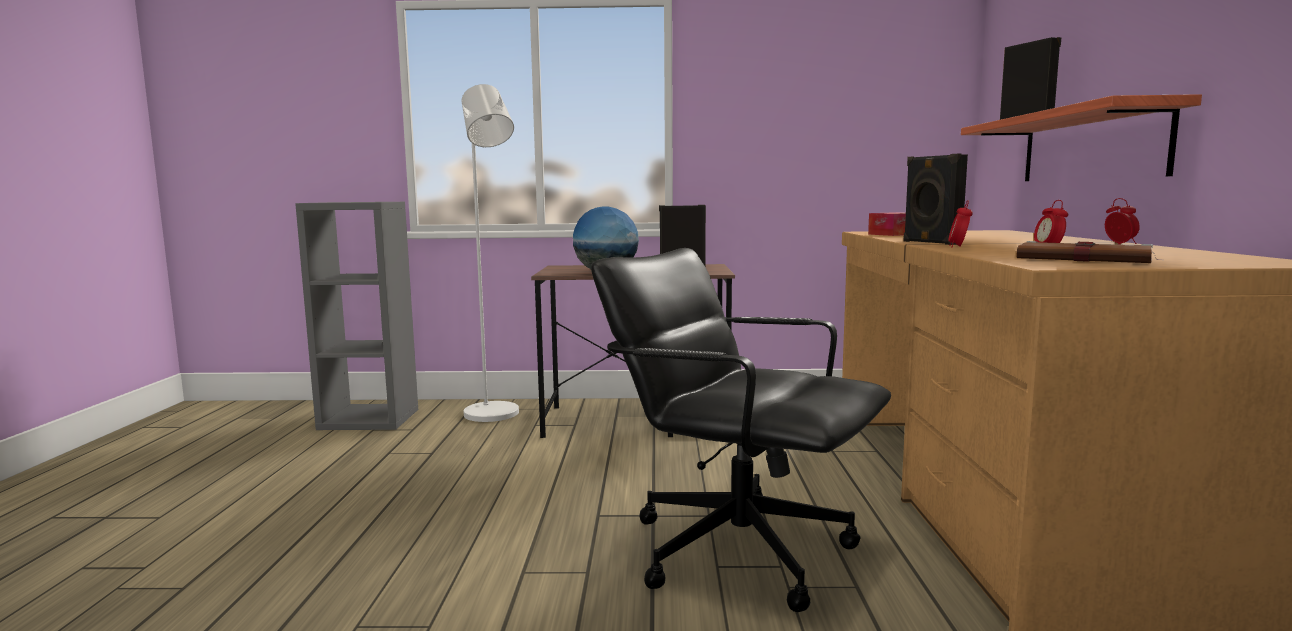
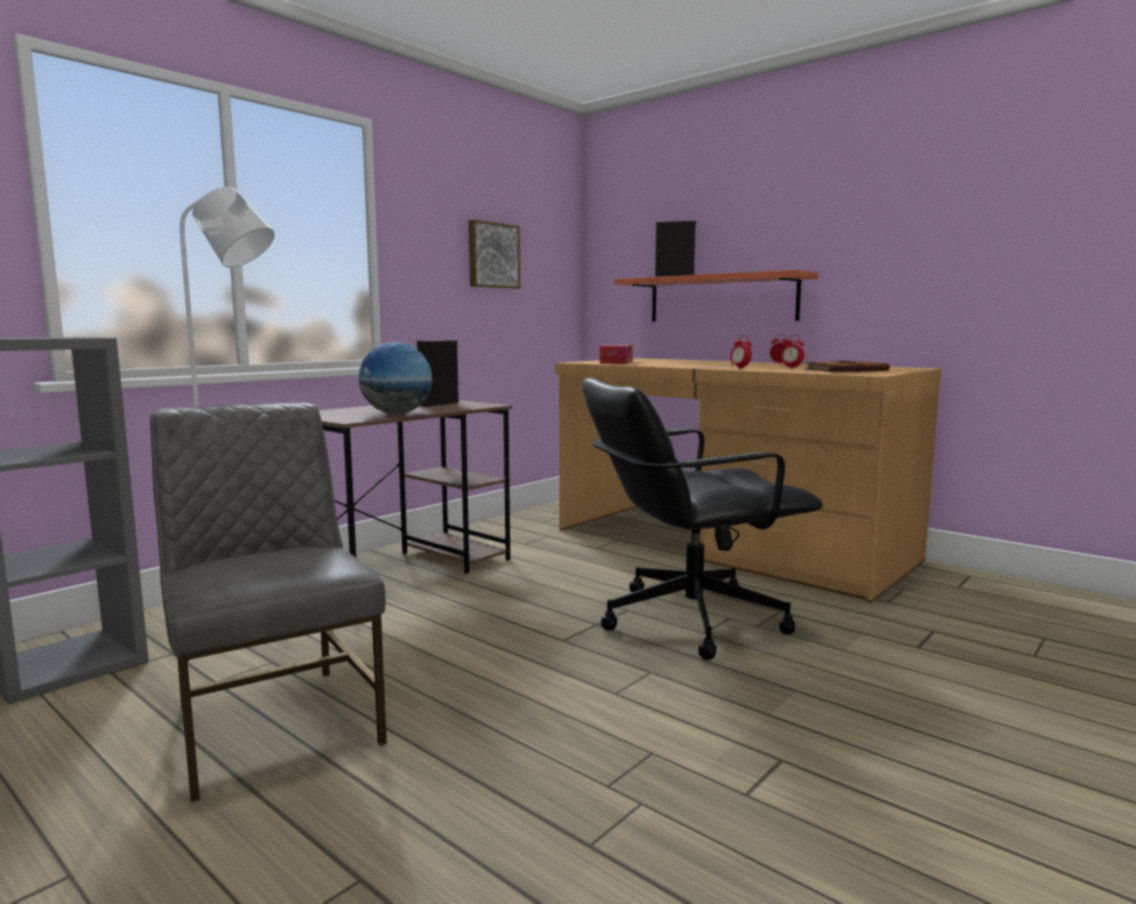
camera: 50 degrees left, 0 degrees up
(351, 488) = (275, 723): none -> grey chair
(823, 113) = (492, 255): none -> picture
(930, 242) = (697, 366): black speaker -> none

